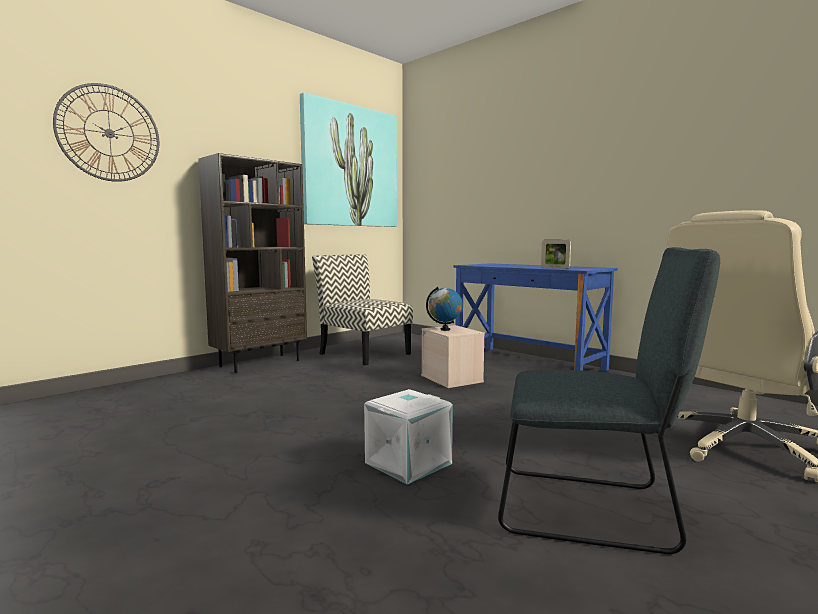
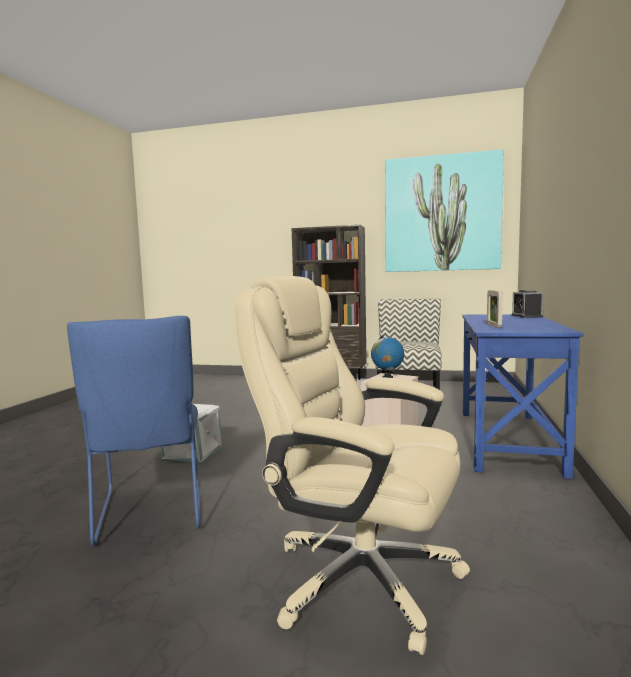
camera: 60 degrees right, 0 degrees up
(109, 133) = (250, 224): wall clock -> none
(504, 264) = (526, 316): none -> alarm clock
(592, 510) = (150, 513): grey chair -> blue chair

